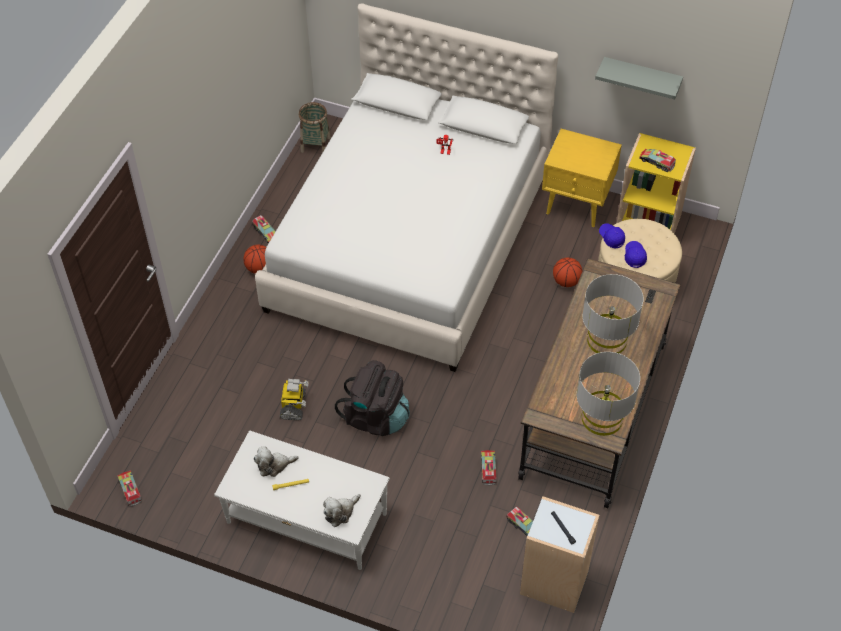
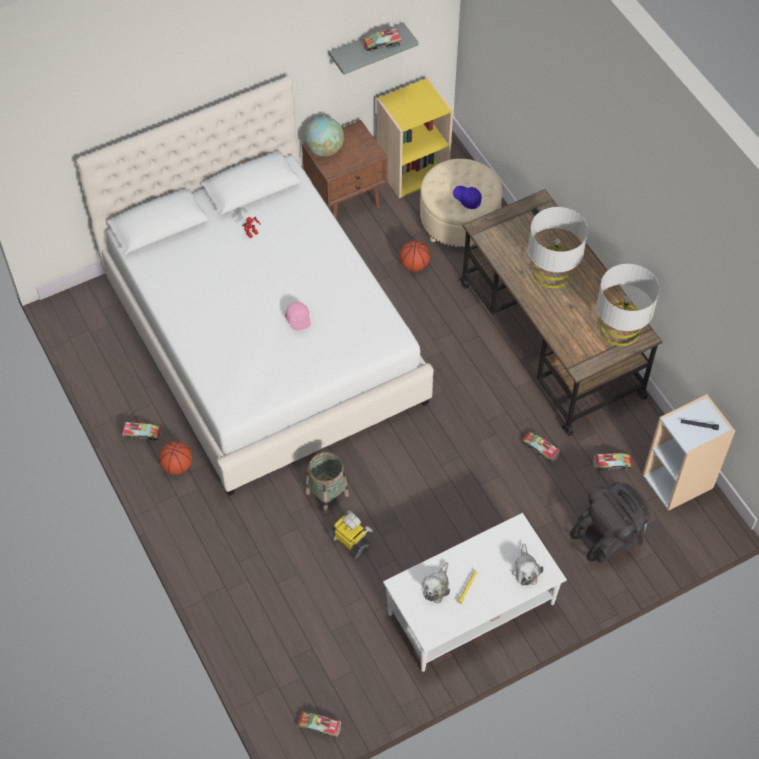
camera: 50 degrees left, 5 degrees up
(315, 144) = (81, 327): basket -> basket (327, 493)
(376, 417) = (419, 490): black backpack -> black backpack (609, 536)
(400, 225) = (298, 320): none -> pink cap
(570, 143) = (324, 149): none -> globe
(577, 204) = (346, 200): yellow nightstand -> brown nightstand
(611, 238) = (434, 199): blue cap -> none
(656, 162) = (418, 111): toy truck -> toy truck (382, 44)

